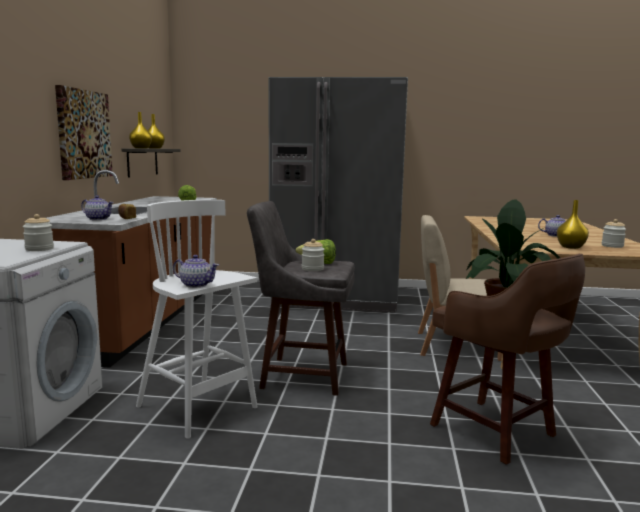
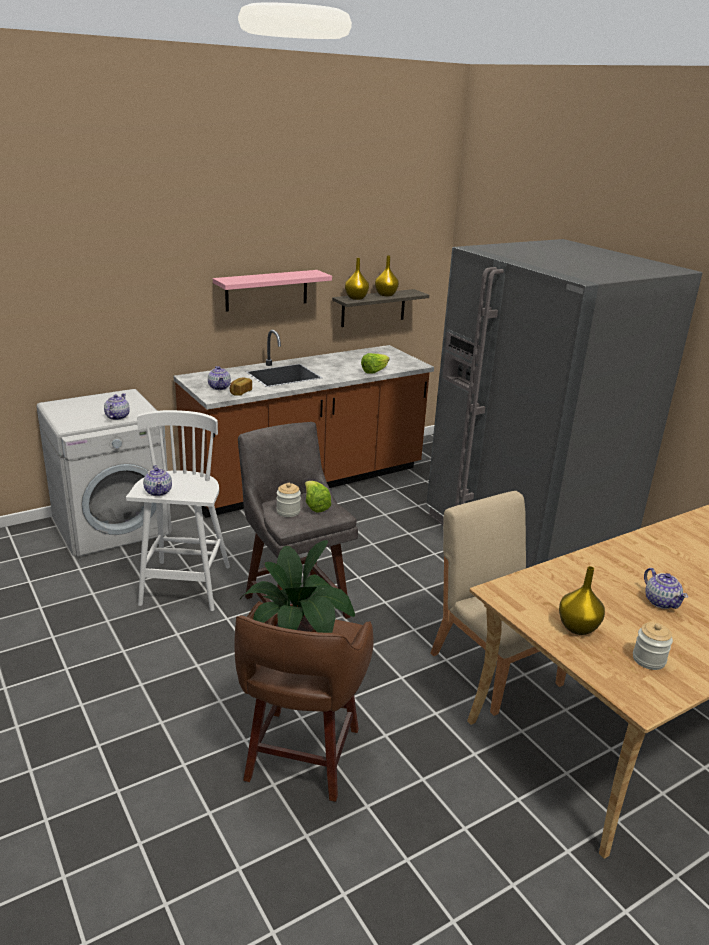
camera: 50 degrees right, 15 degrees up
(39, 249) = (117, 417): jar -> teapot
(83, 134) = (266, 290): picture -> pink shelf

